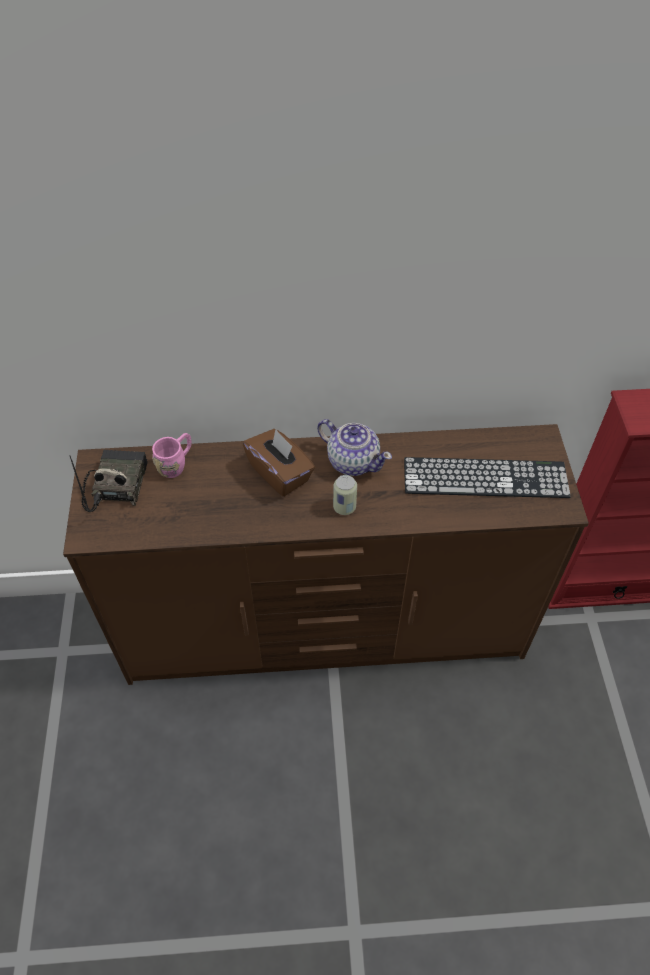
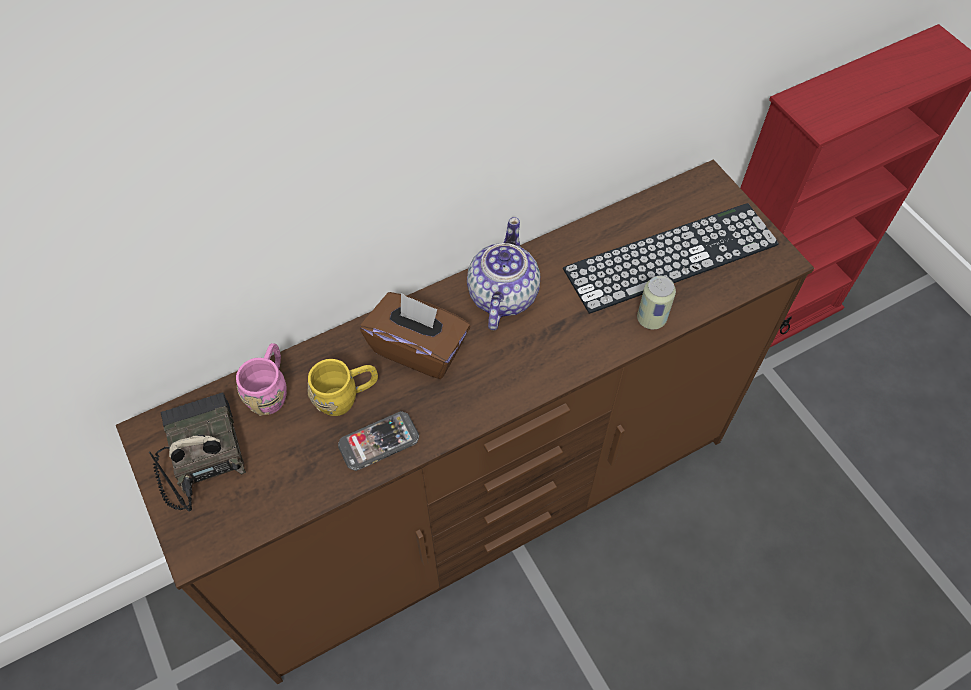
camera: 25 degrees left, 5 degrees up
(219, 485) = (346, 397): none -> yellow mug
(224, 519) = (379, 442): none -> phone
(344, 507) = (525, 362): can -> can (651, 319)
(353, 461) = (502, 296): teapot -> teapot turned 90 degrees counterclockwise

